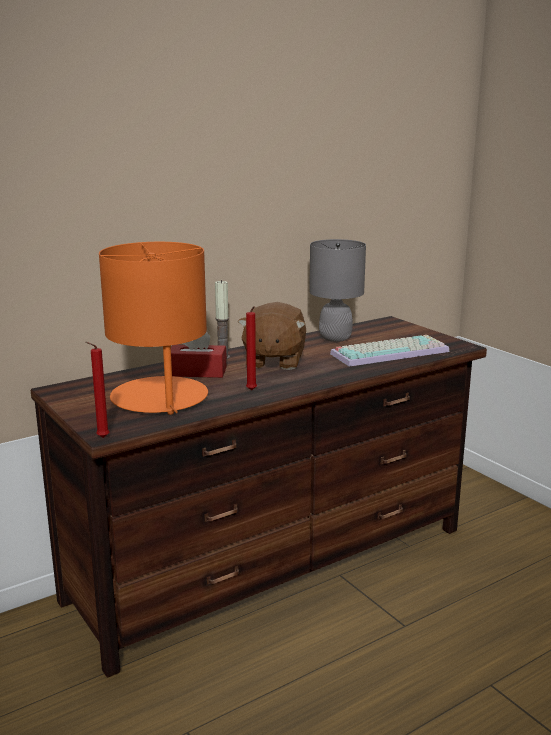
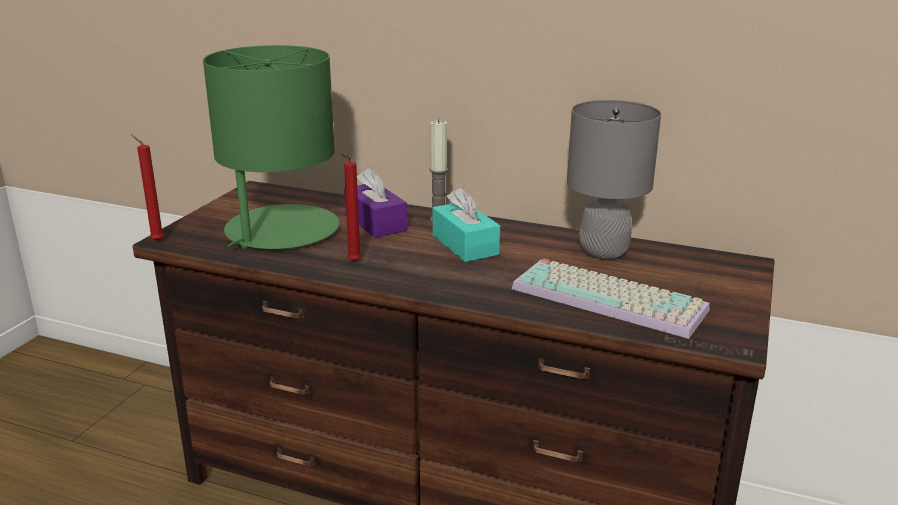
camera: 55 degrees right, 5 degrees up
(160, 398) = (281, 230): orange table lamp -> green table lamp
(197, 372) = (375, 222): red tissue box -> purple tissue box
(273, 361) = (465, 245): brown plush toy -> turquoise tissue box

